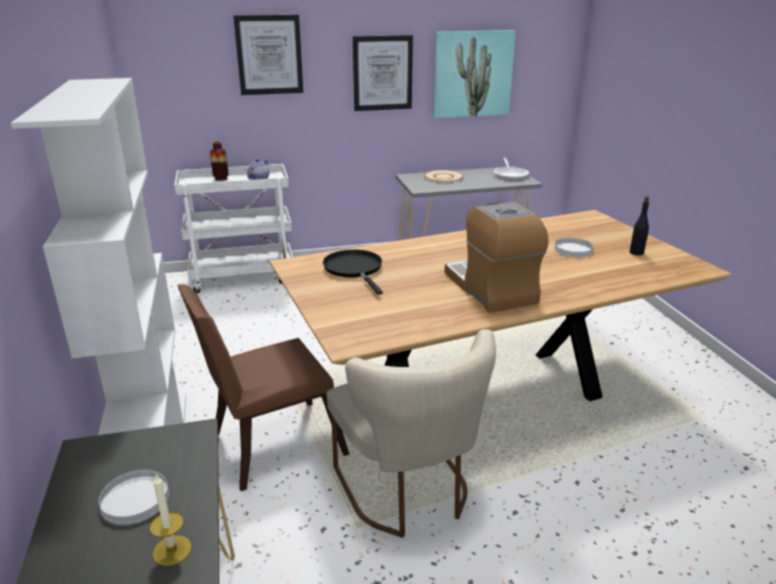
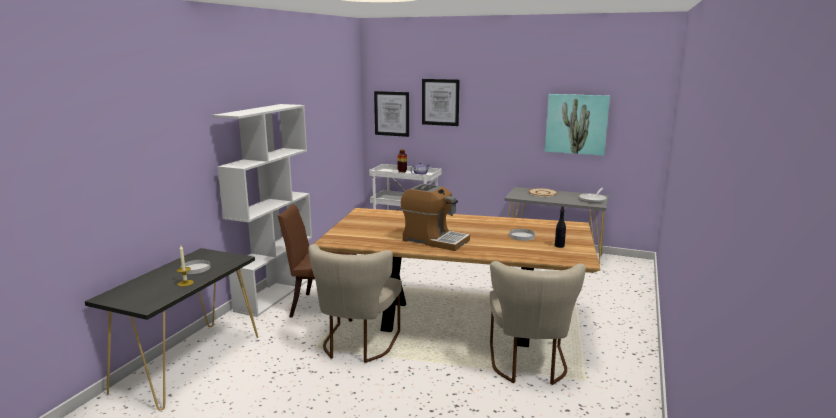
camera: 35 degrees right, 10 degrees down
(354, 269) = (385, 219): black frying pan -> none
(382, 73) = (510, 118): picture -> picture (392, 113)
(491, 288) = (434, 240): coffee machine -> coffee machine turned 105 degrees clockwise
(636, 424) = (528, 365): none -> beige chair

